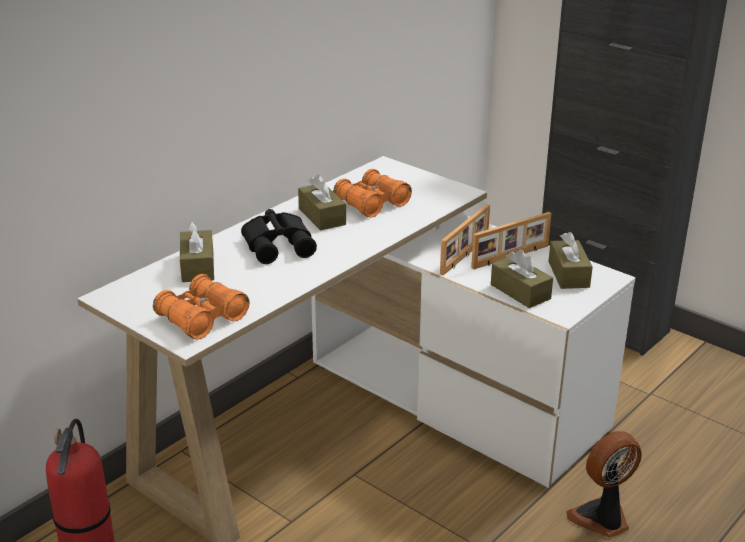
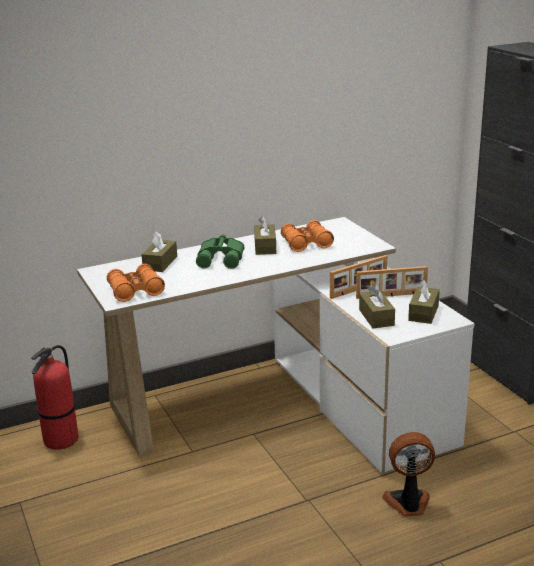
camera: 25 degrees right, 5 degrees down
(279, 244) = (222, 258): black binoculars -> green binoculars

